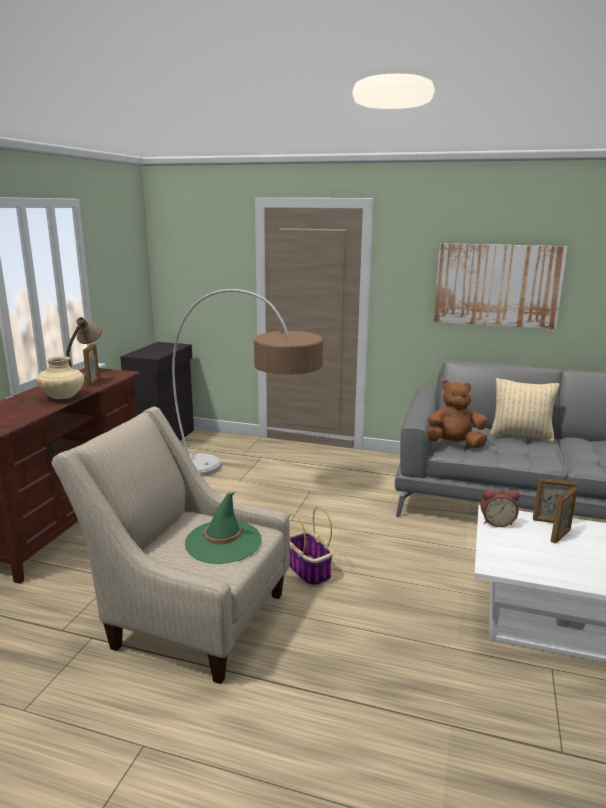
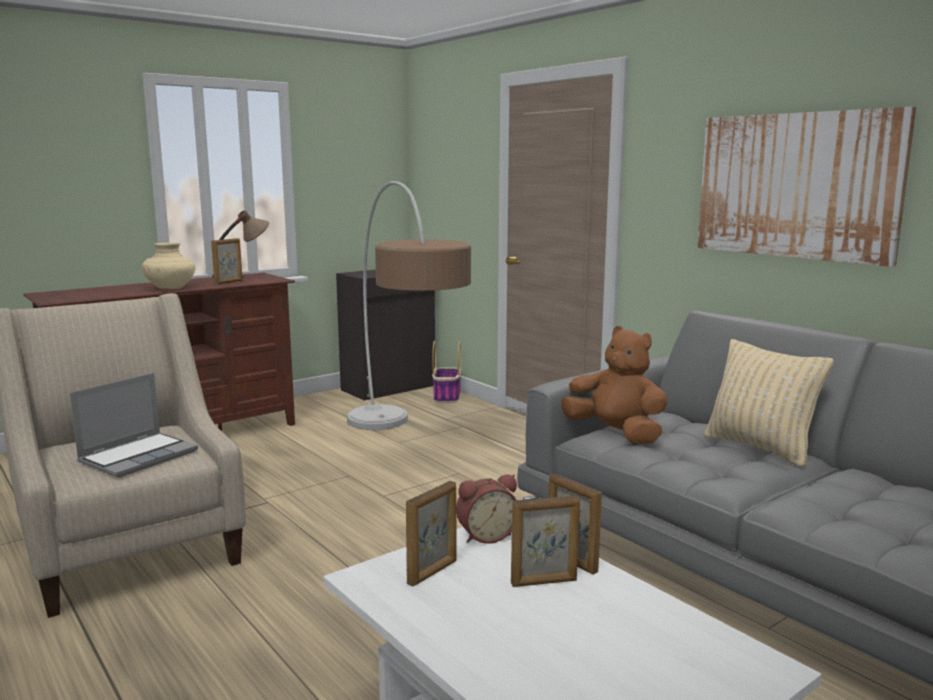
camera: 35 degrees right, 5 degrees down
(223, 542) = (139, 456): green hat -> laptop
(309, 571) = (309, 552): basket -> basket (447, 397)
(496, 522) = (486, 535): alarm clock -> alarm clock turned 60 degrees counterclockwise
(514, 550) = (433, 572): none -> picture frame

